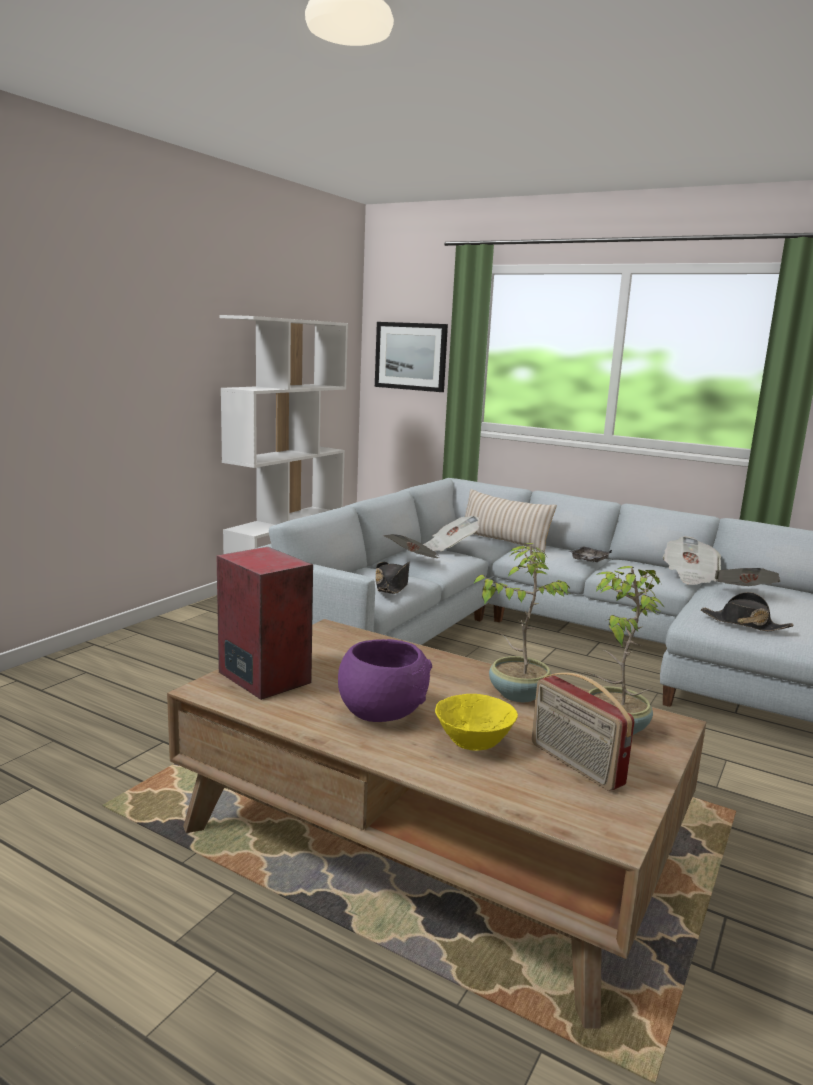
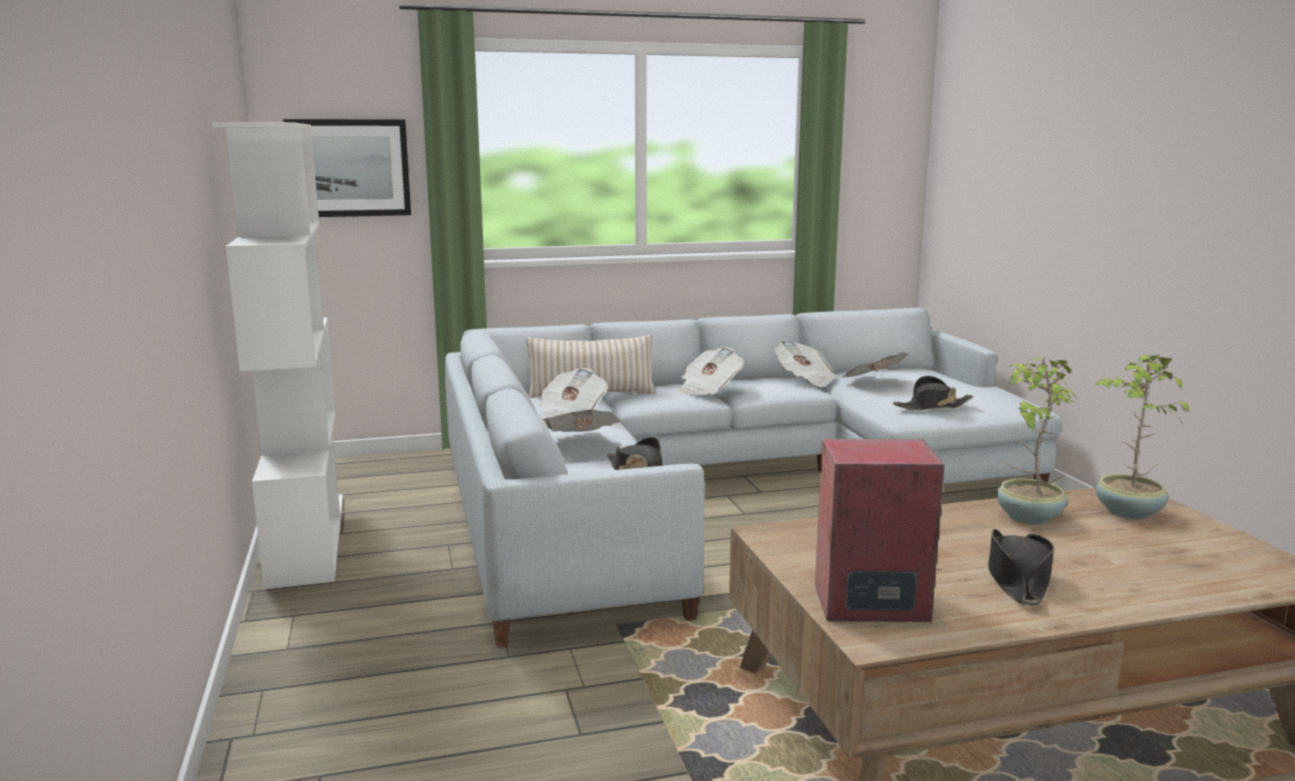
camera: 45 degrees left, 0 degrees up
(382, 712) = (1017, 578): purple bowl -> black hat
(473, 743) = (1118, 567): yellow bowl -> none
(574, 764) = (1185, 547): radio -> none
(588, 560) = (708, 389): grey tray -> newspaper

